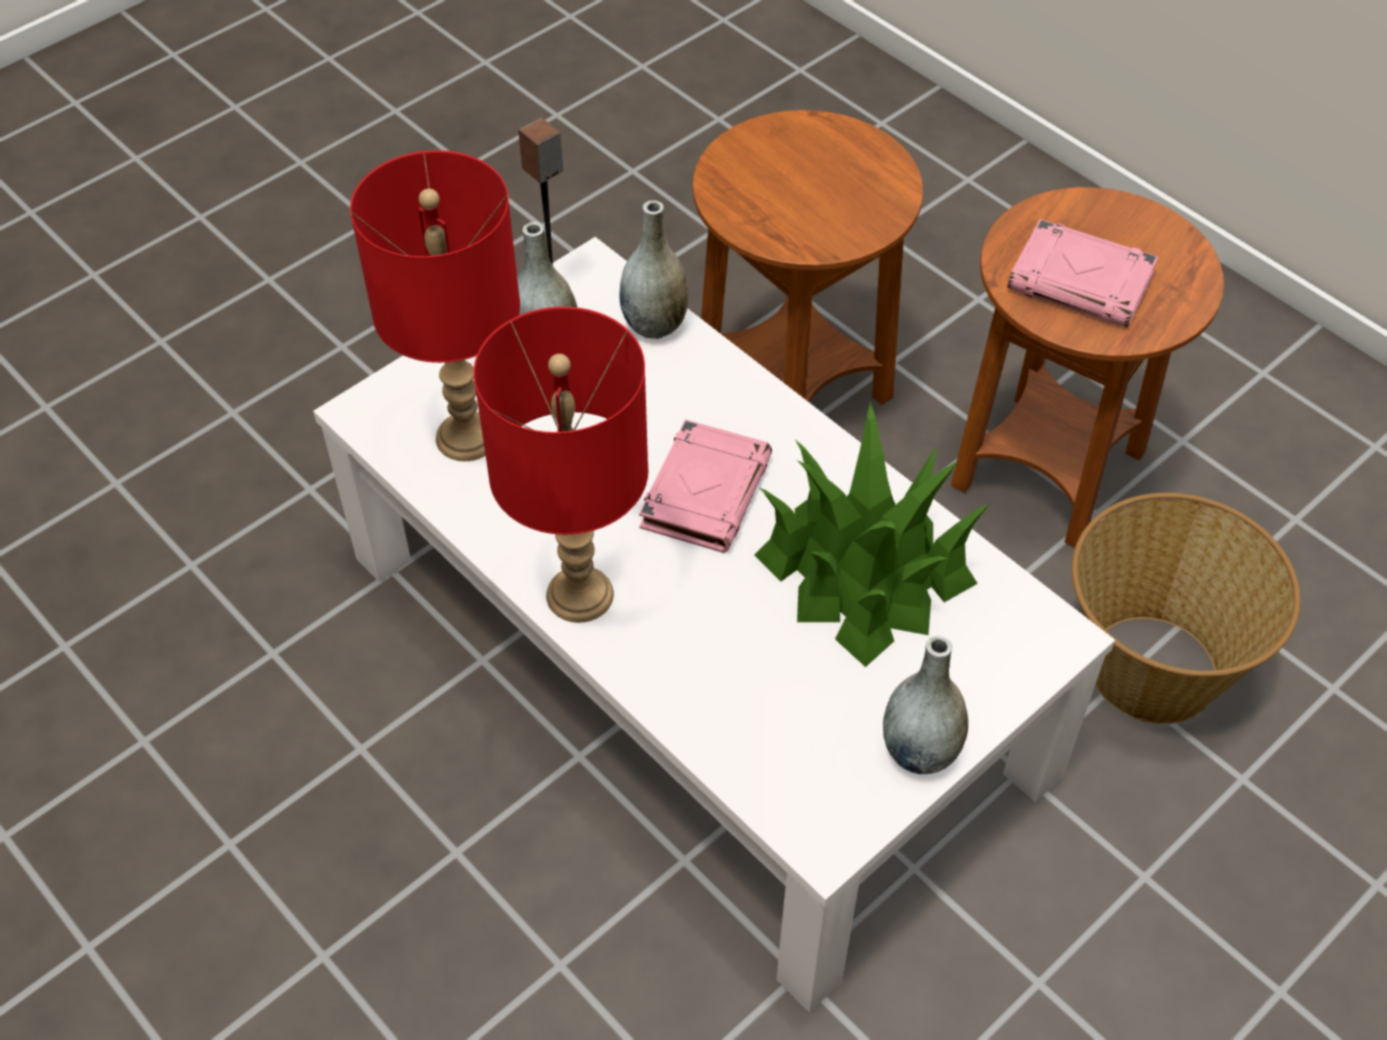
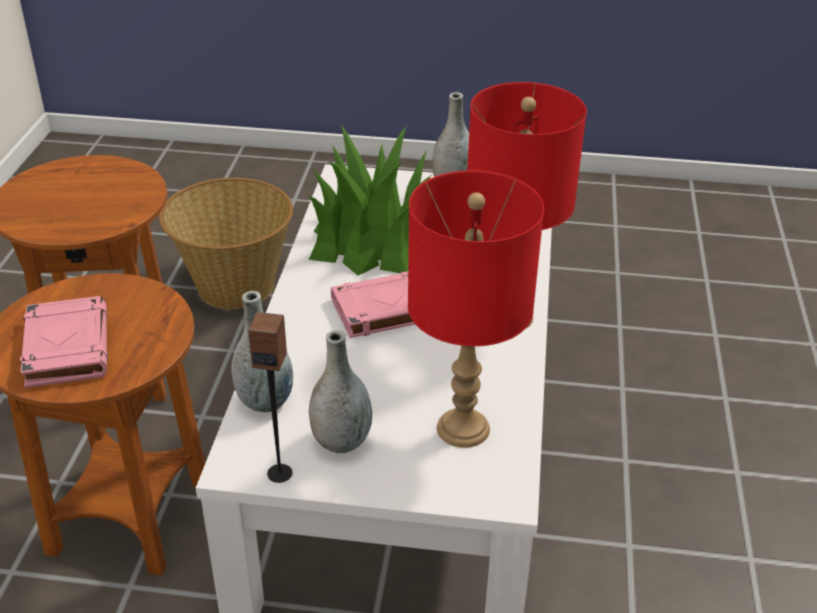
camera: 130 degrees left, 15 degrees down
(1082, 282) = (101, 197): pink book -> pink book (67, 347)

